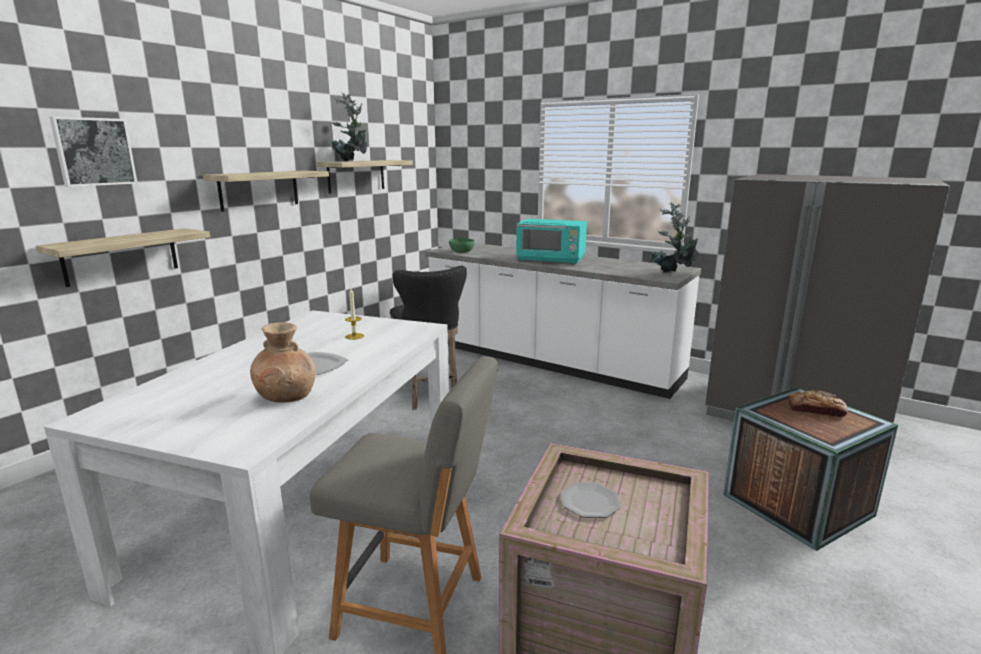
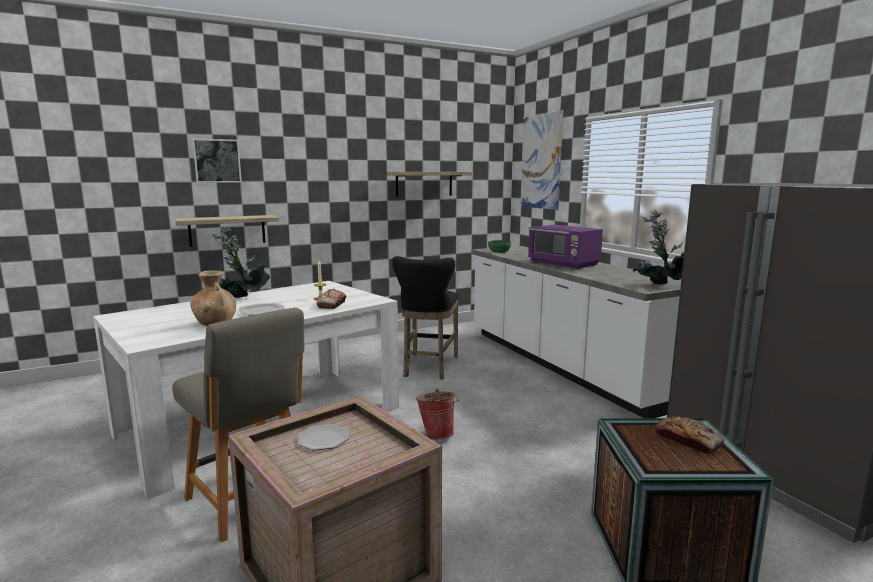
camera: 30 degrees right, 5 degrees down
(259, 190) = (334, 191): shelf -> none
(352, 161) = (415, 171): potted plant -> potted plant (241, 299)
(384, 341) = (332, 304): none -> bread
(479, 148) = (541, 161): none -> picture
(521, 463) = (437, 434): none -> bucket
(551, 260) = (563, 264): turquoise microwave -> purple microwave

